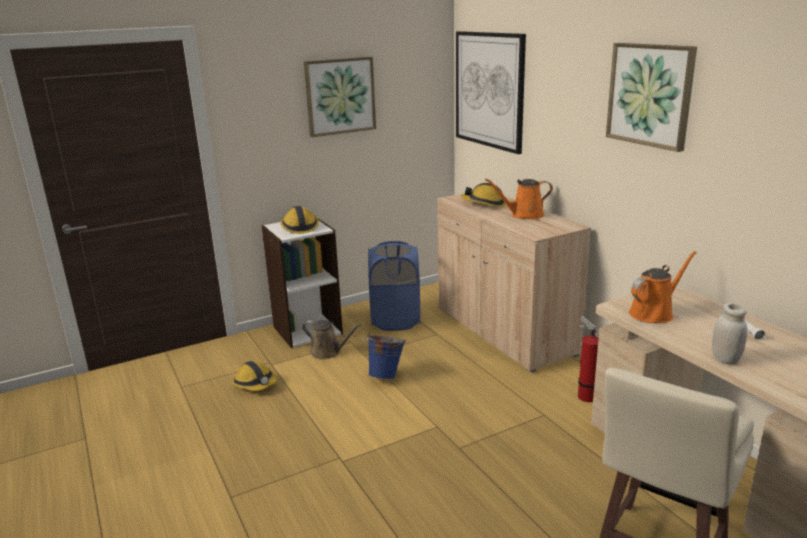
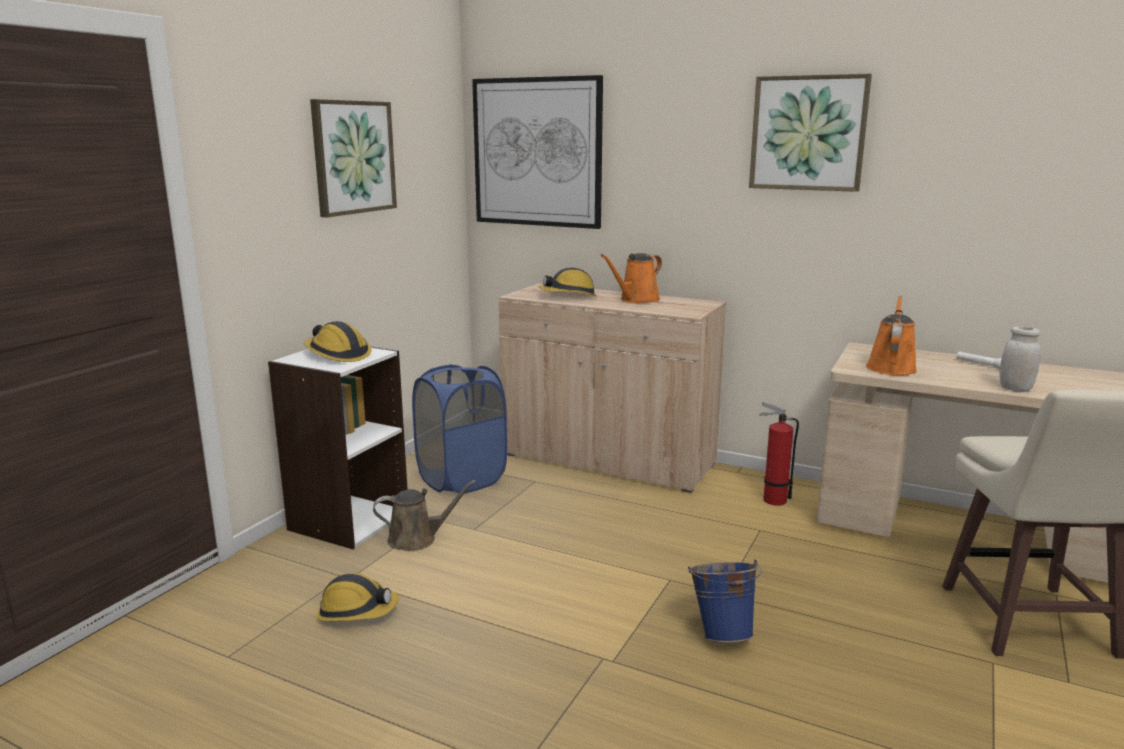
camera: 35 degrees left, 5 degrees down
(386, 375) = (534, 543): blue bucket -> blue bucket (722, 633)

